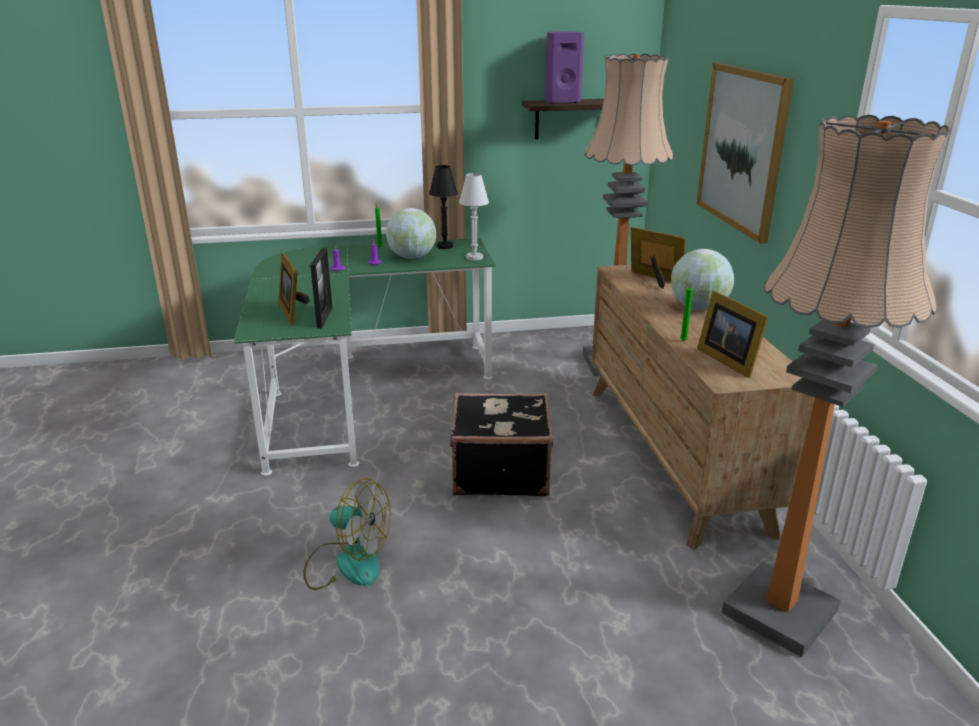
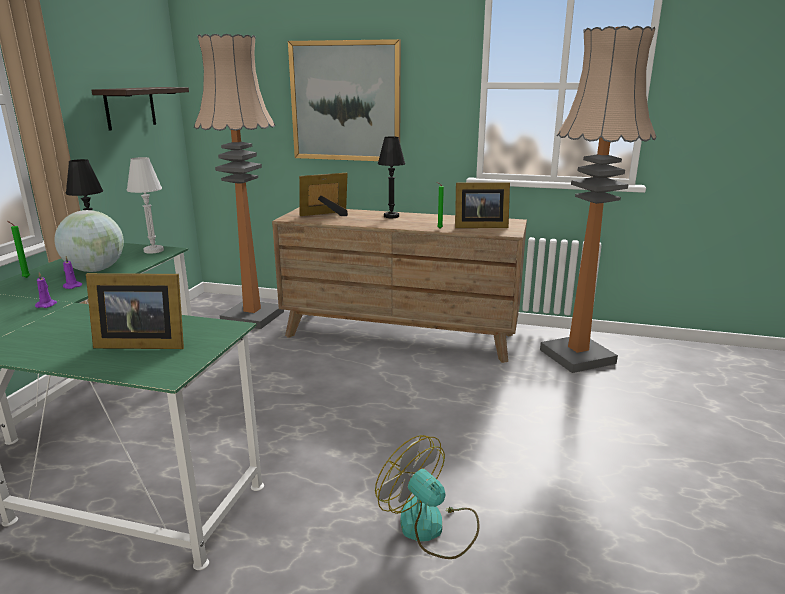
camera: 65 degrees left, 5 degrees down
(324, 317) = (191, 329): picture frame -> none
(347, 563) = (431, 527): fan -> fan turned 90 degrees counterclockwise
(500, 471) = (355, 405): black suitcase -> none
(561, 102) = (133, 88): purple speaker -> none
(698, 308) = (391, 216): globe -> black table lamp

